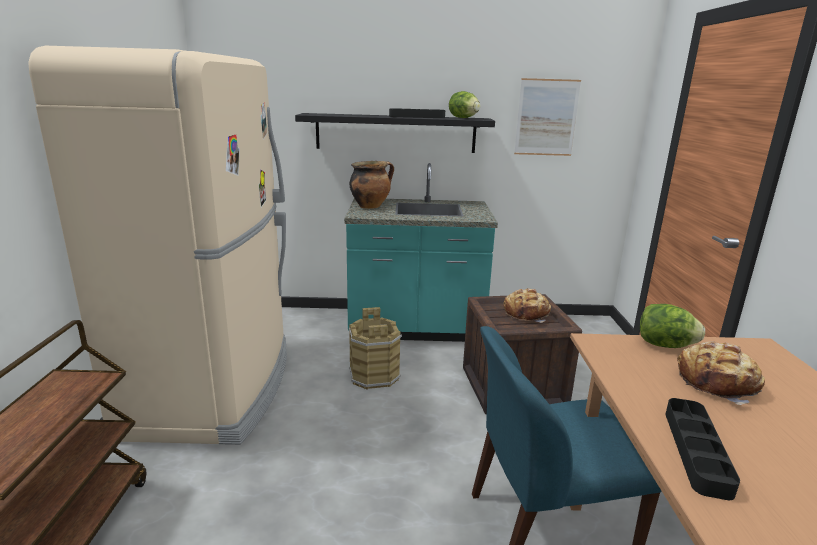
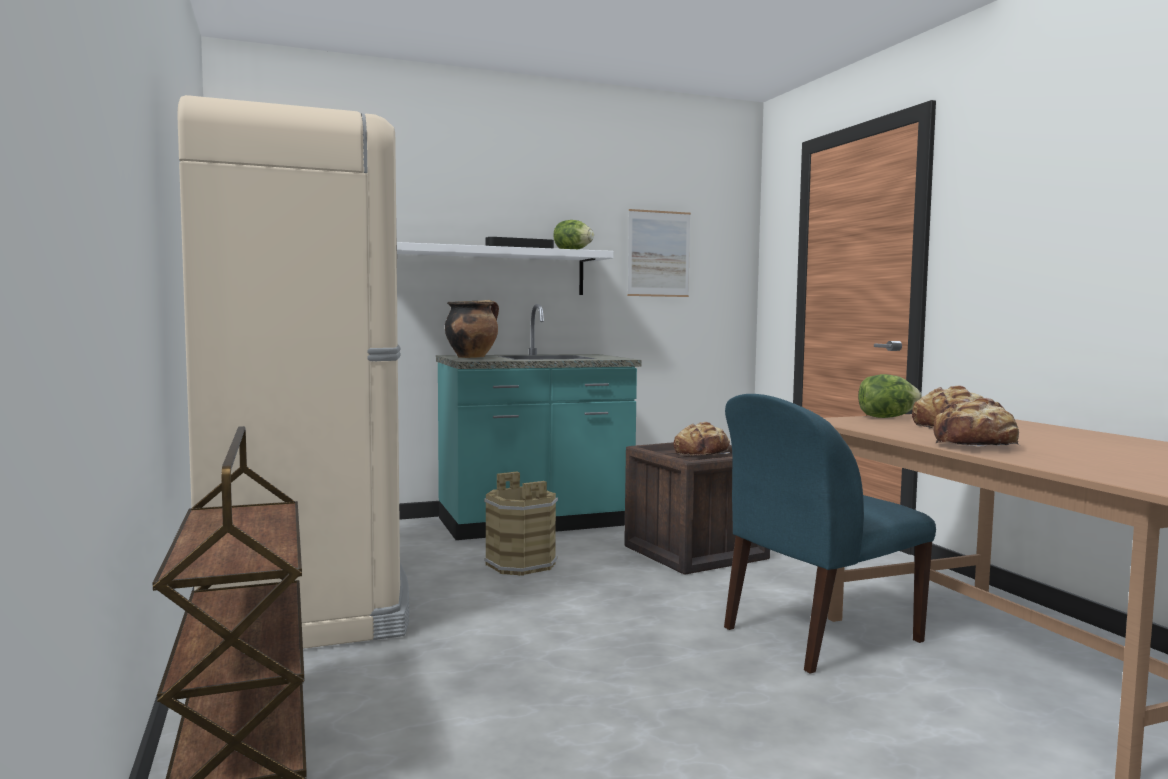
camera: 20 degrees left, 15 degrees down
(396, 133) = (487, 271): black shelf -> white shelf
(696, 450) = (976, 445): black tray -> bread

